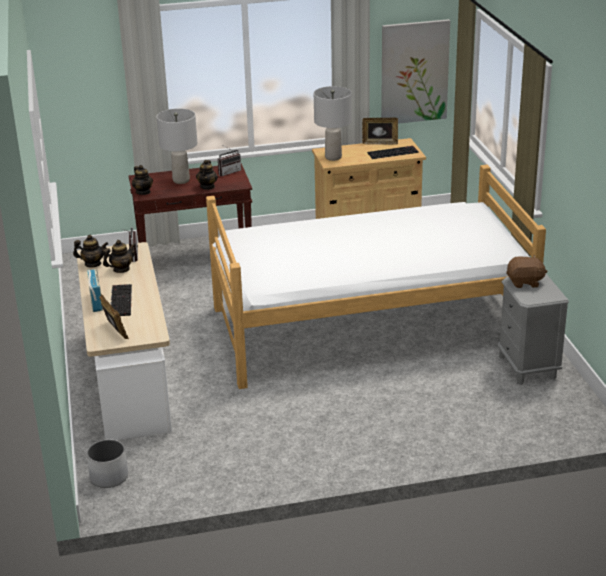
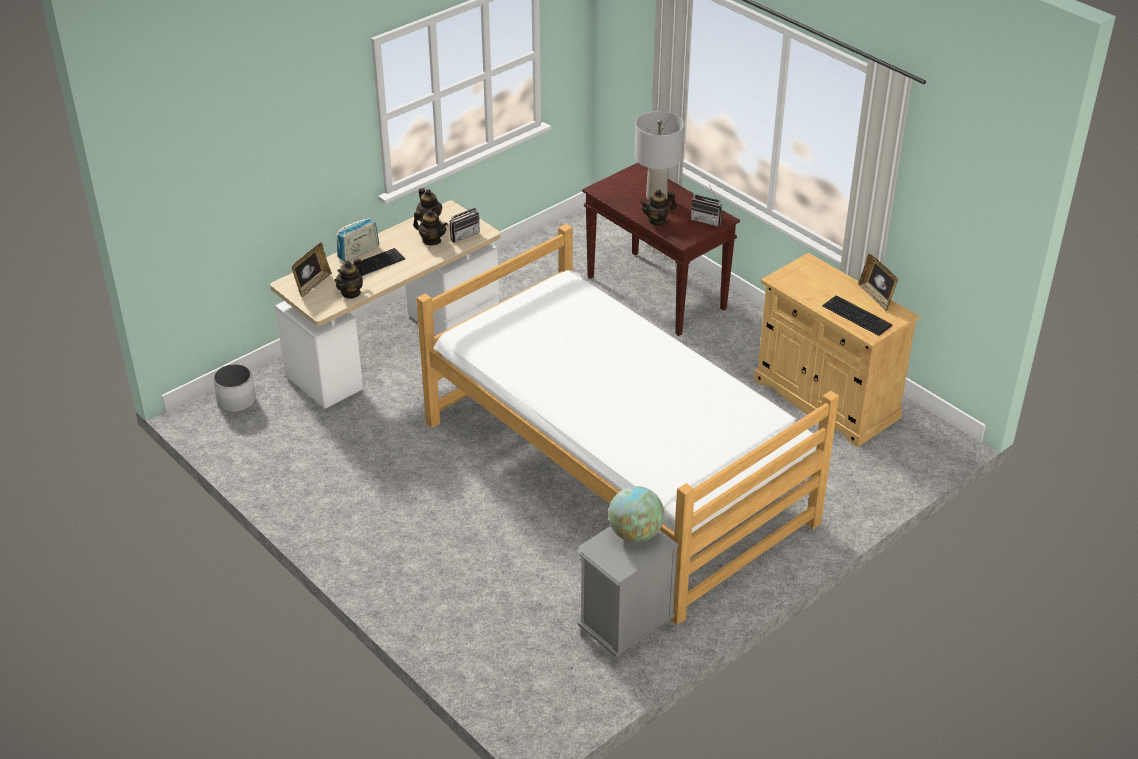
camera: 60 degrees right, 10 degrees up
(143, 192) = (607, 186): teapot -> teapot (351, 292)
(333, 157) = (797, 276): grey table lamp -> none
(414, 72) = (963, 236): picture -> none
(525, 282) = (635, 534): brown plush toy -> globe

